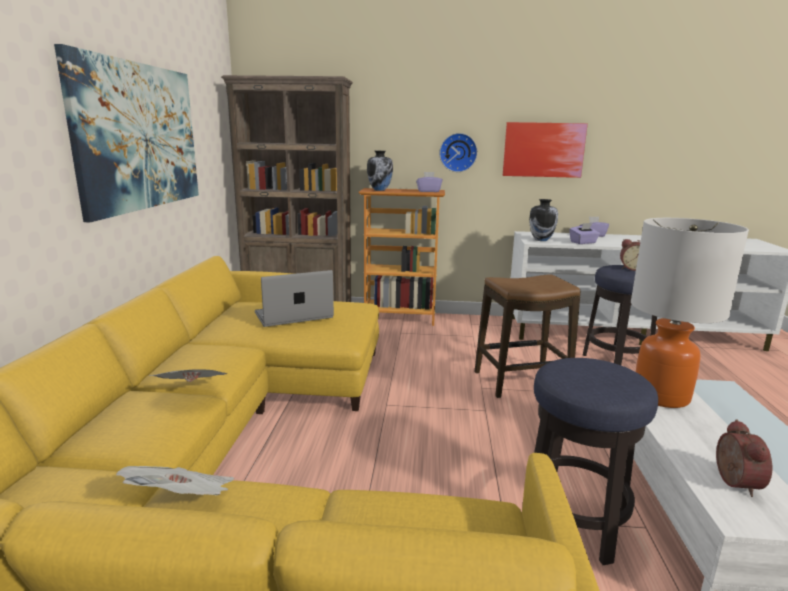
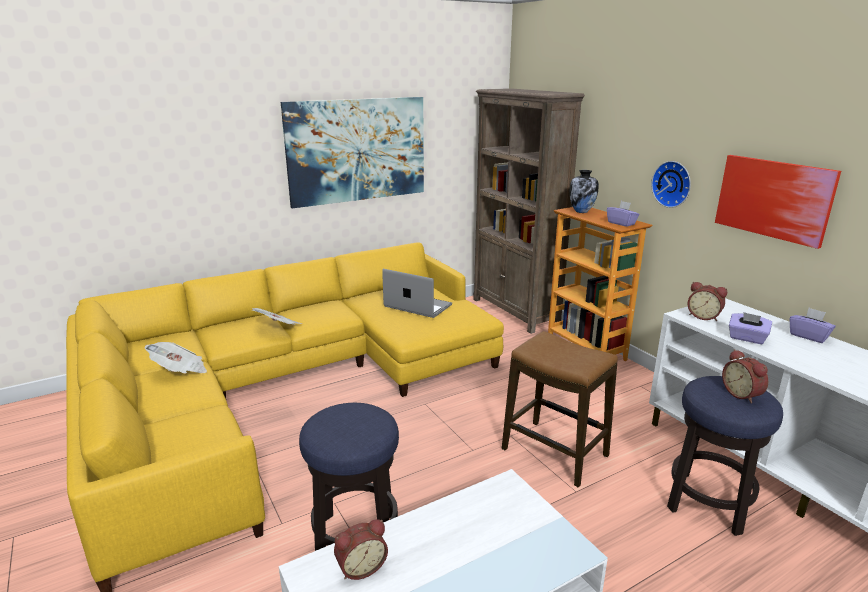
camera: 55 degrees right, 5 degrees up
(541, 240) = (703, 316): vase -> alarm clock
(660, 396) = (496, 506): table lamp -> none

